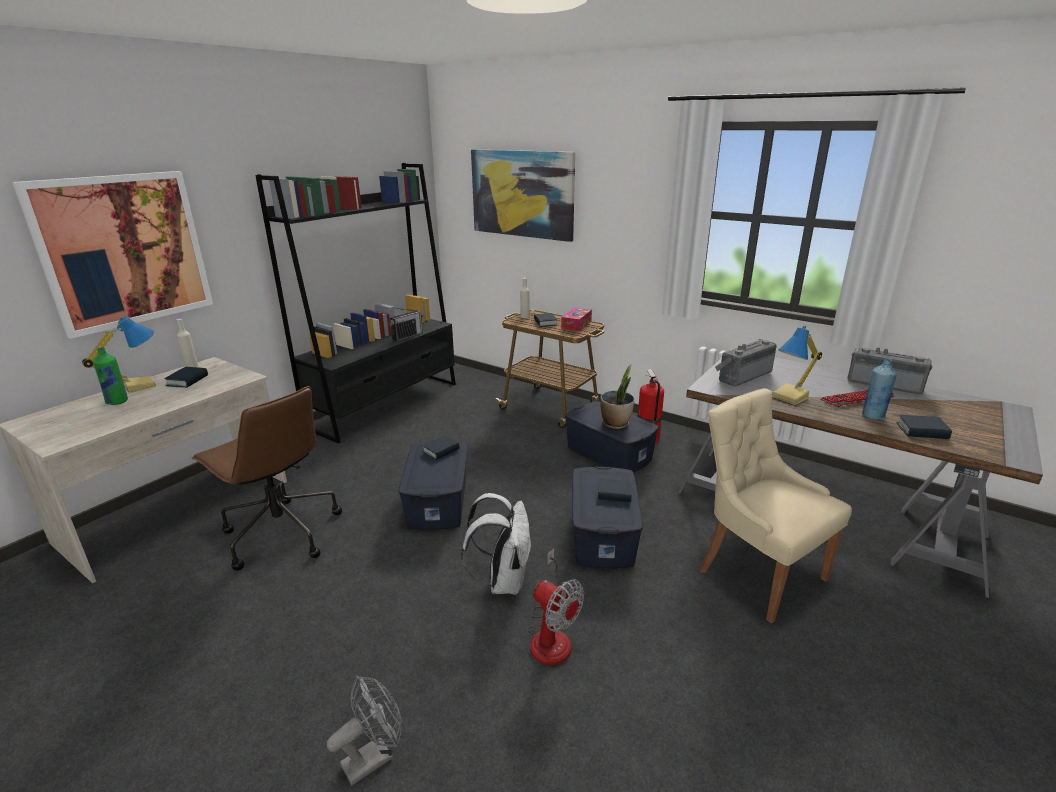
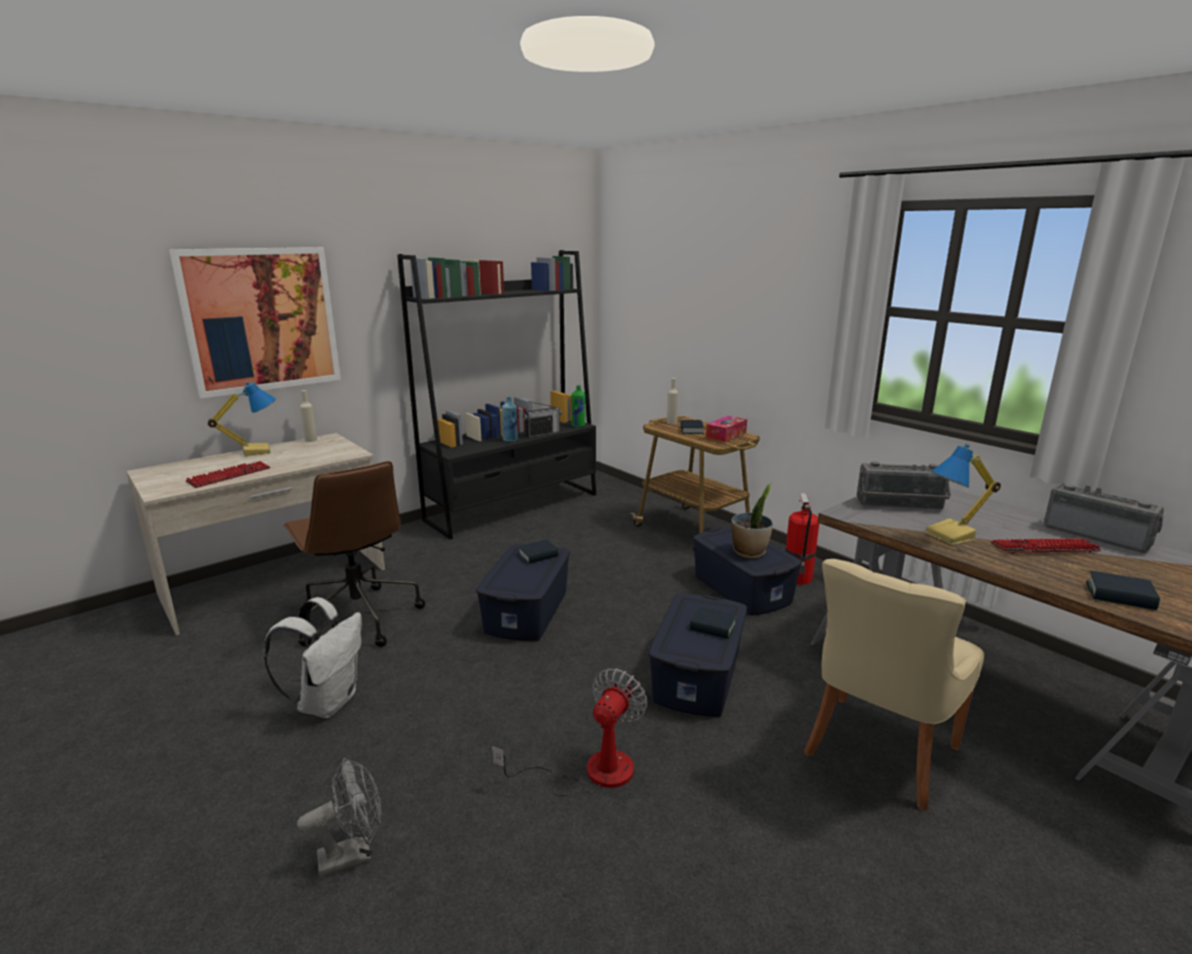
camera: 15 degrees right, 5 degrees down
(117, 402) = (231, 463): green bottle -> green bottle (578, 426)
(125, 416) = (229, 476): none -> keyboard
(187, 381) = (300, 451): book -> none
(503, 580) = (562, 704): white backpack -> white backpack (328, 702)
(522, 194) = (683, 285): picture -> none
(551, 635) = (591, 772): fan -> fan turned 120 degrees counterclockwise
(742, 375) = (899, 505): radio -> radio turned 150 degrees counterclockwise
(757, 572) = (877, 753): beige chair -> beige chair turned 120 degrees counterclockwise
(873, 416) = (1056, 570): blue bottle -> blue bottle (510, 440)

